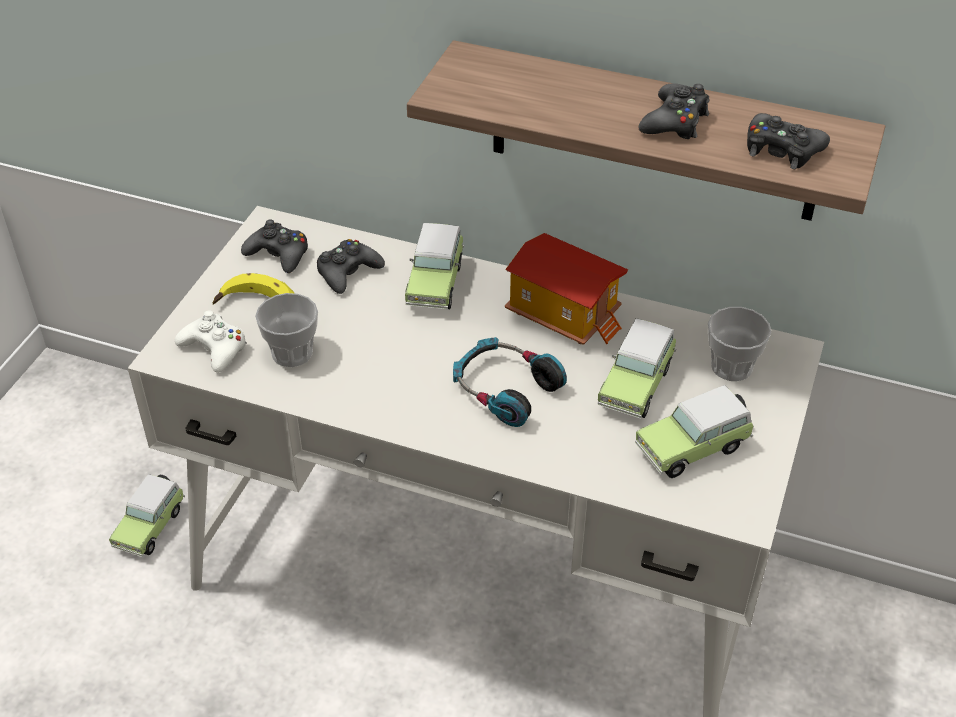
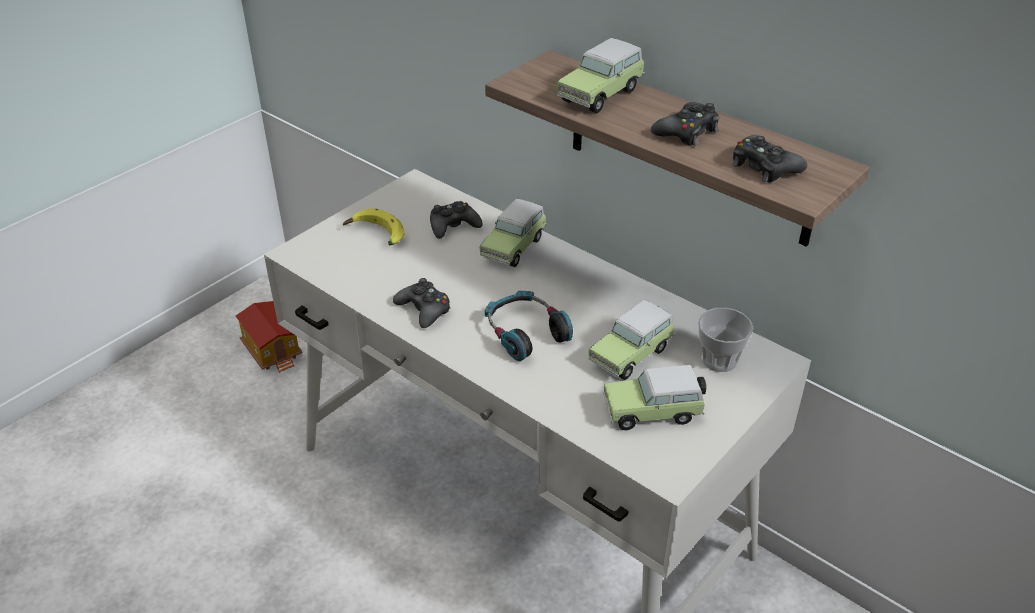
camera: 20 degrees right, 5 degrees down
(152, 525) = (300, 398): toy car -> toy car (602, 94)
(215, 348) = (329, 255): white game controller -> none
(278, 254) = (411, 203): black game controller -> black game controller (424, 310)
(292, 353) = (382, 270): cup -> none
(564, 314) = (602, 290): toy house -> toy house (273, 350)

